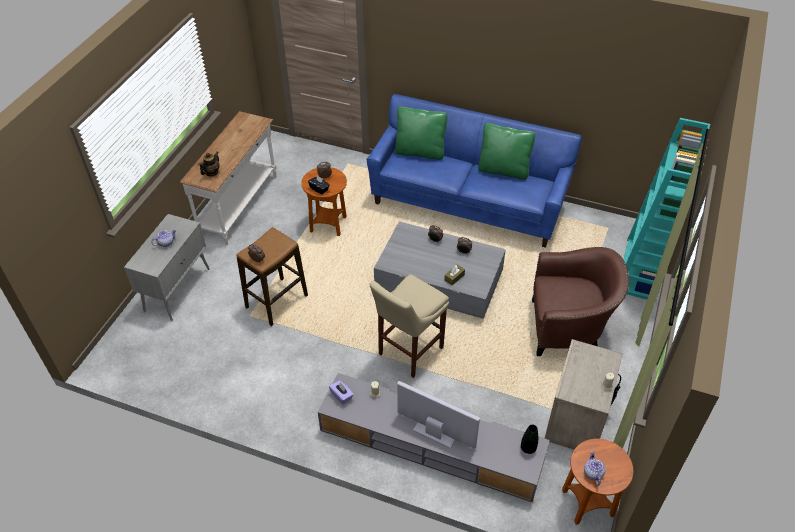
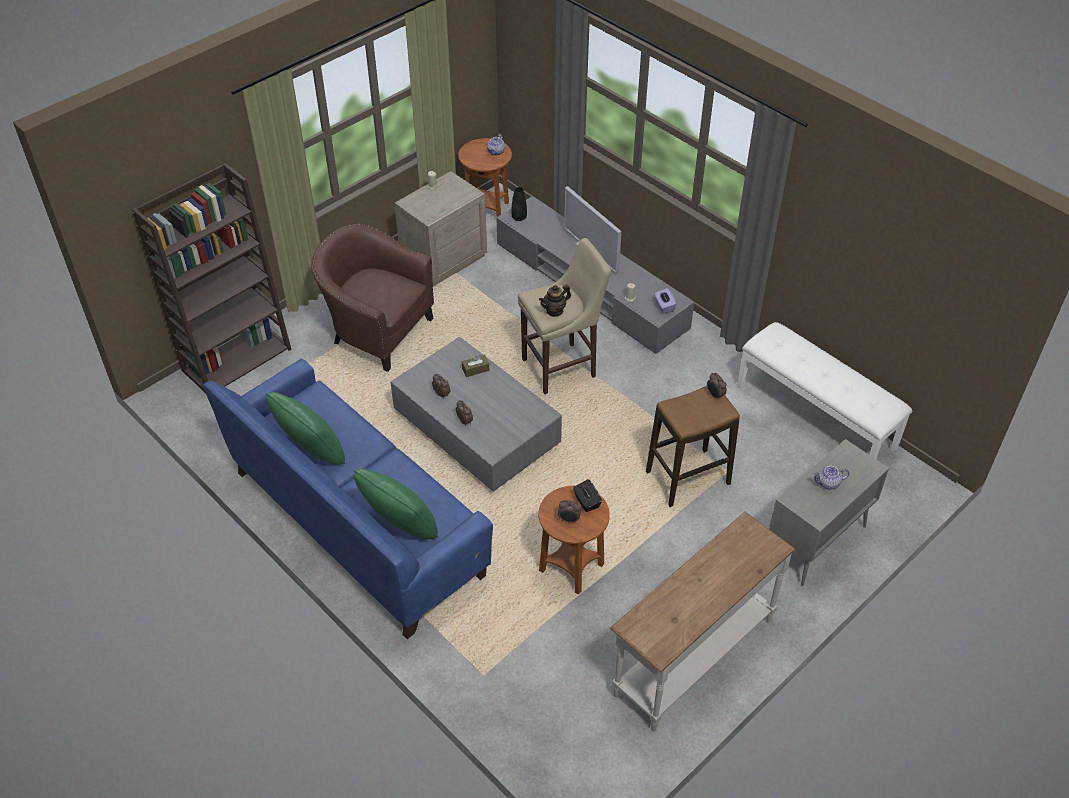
camera: 155 degrees left, 0 degrees up
(191, 385) = (816, 417): none -> white bench
(211, 172) = (743, 545): teapot -> teapot (555, 311)
(641, 270) = (237, 359): turquoise bookcase -> brown bookcase

